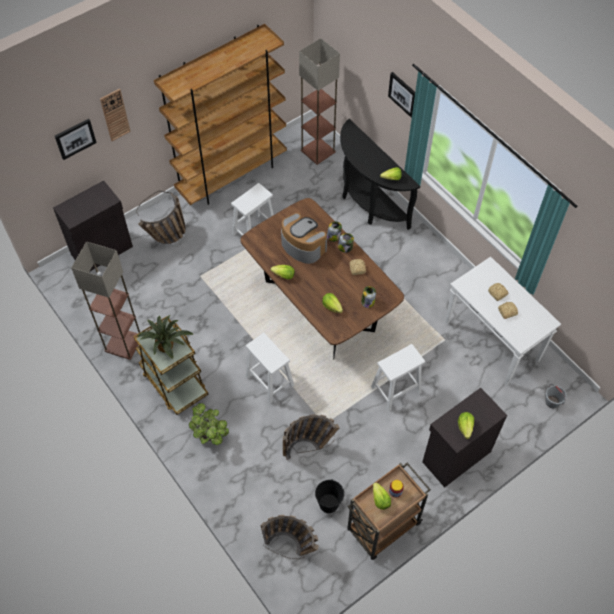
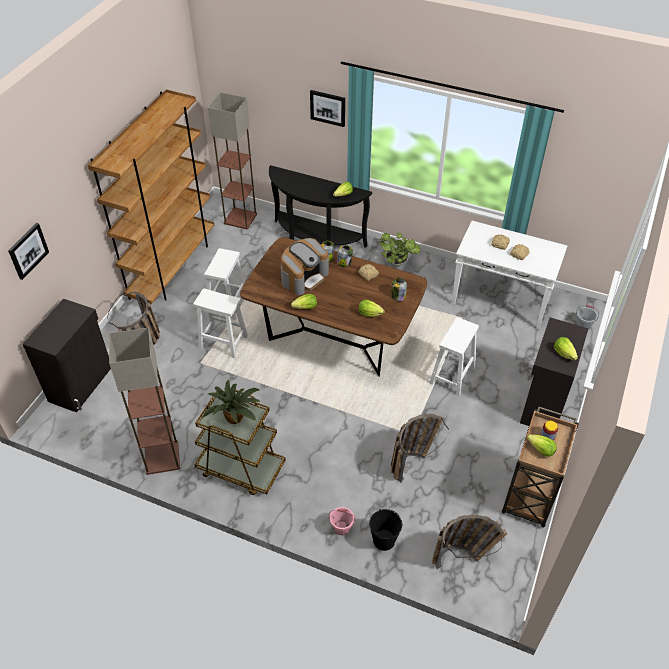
camera: 30 degrees left, 10 degrees down
(115, 115) = (59, 214): wall clock -> none
(210, 436) = (312, 498): potted plant -> potted plant (398, 263)
(216, 471) = (341, 528): none -> pink bucket
(269, 380) = (333, 422): white stool -> white stool (222, 342)
(302, 246) = (304, 277): coffee machine -> coffee machine turned 120 degrees clockwise
(328, 504) = (467, 500): black bucket -> black bucket (383, 540)

